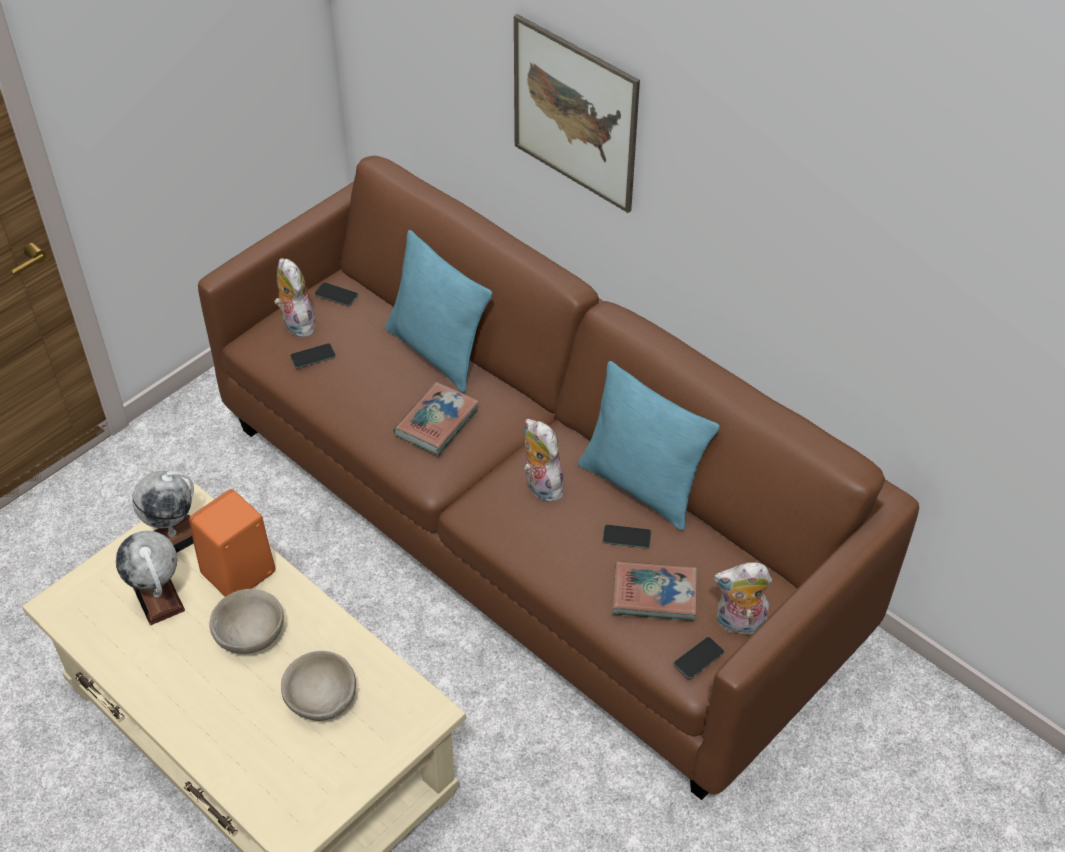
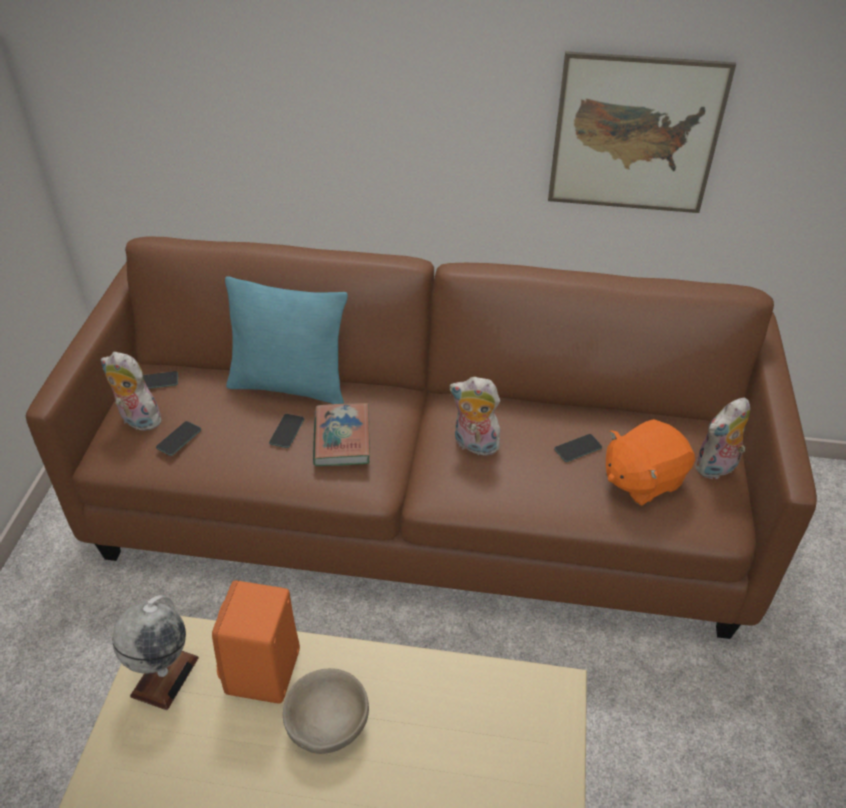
camera: 35 degrees left, 5 degrees down
(159, 598) = (199, 747): globe -> none
(320, 699) = (451, 743): beige bowl -> none
(575, 113) = (358, 98): picture -> picture (635, 135)
(640, 486) = (548, 407): turquoise pillow -> none
(654, 594) = (642, 479): book -> orange plush toy
(698, 658) = (719, 509): phone -> phone (287, 431)

